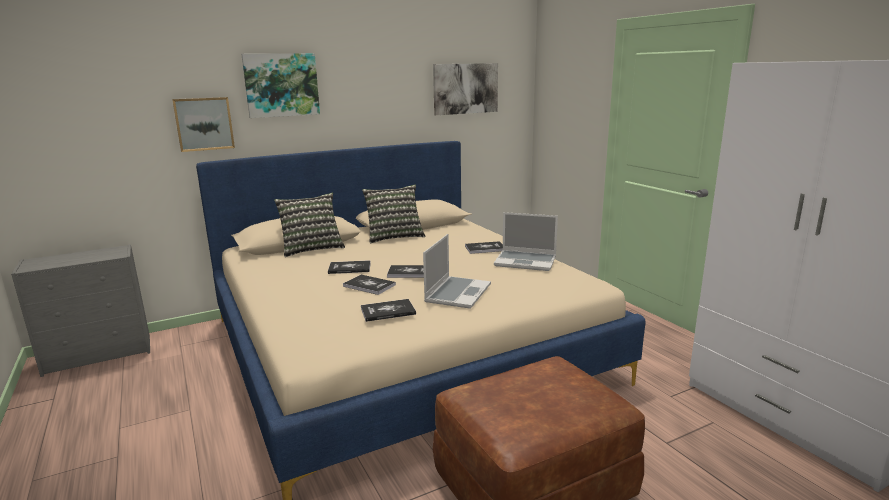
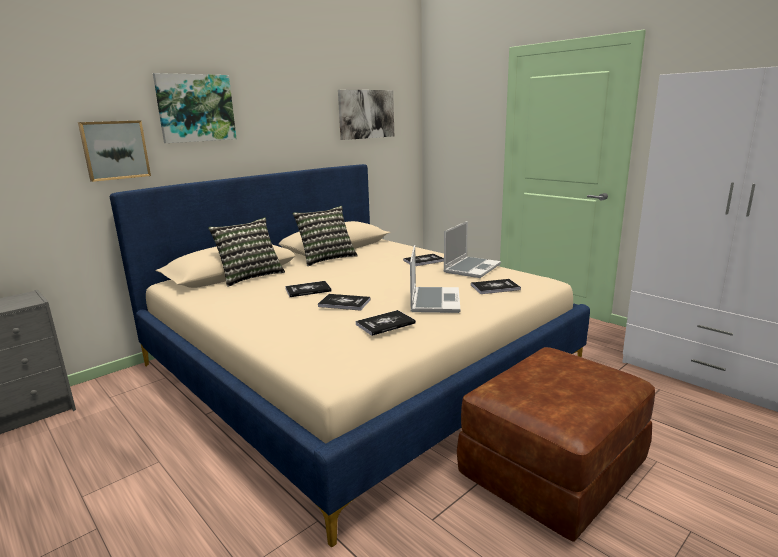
camera: 15 degrees left, 0 degrees up
(409, 272) = (373, 288): book -> book (495, 287)
(526, 261) = (471, 268): laptop -> laptop turned 60 degrees counterclockwise

